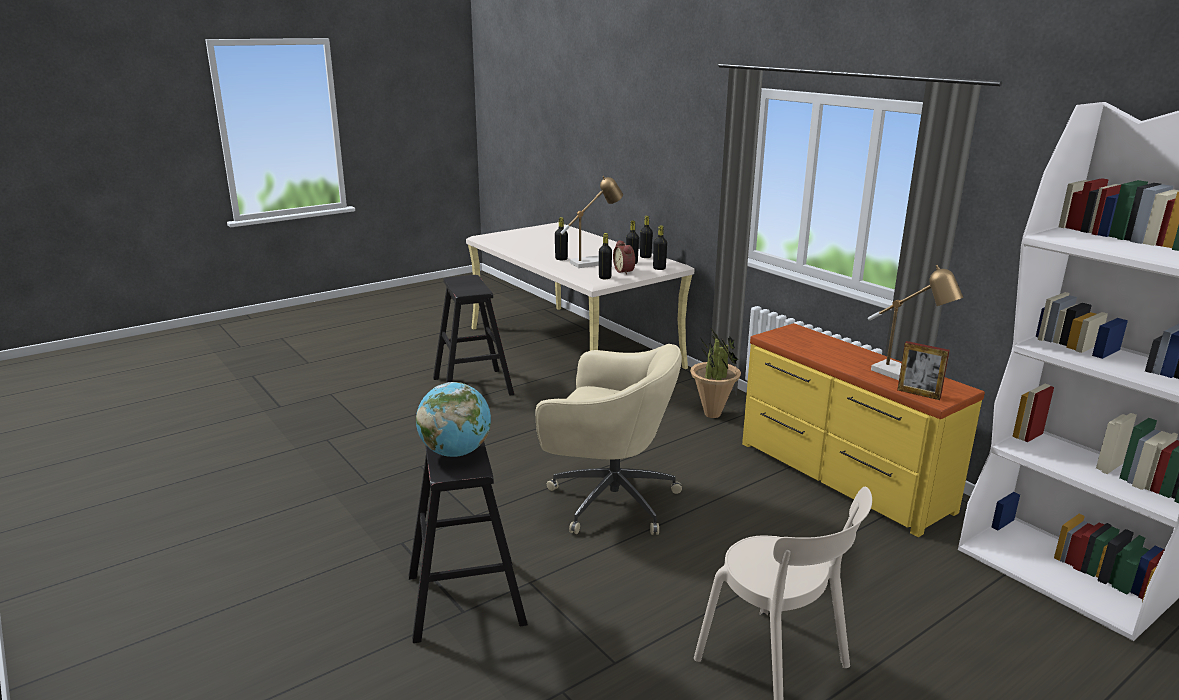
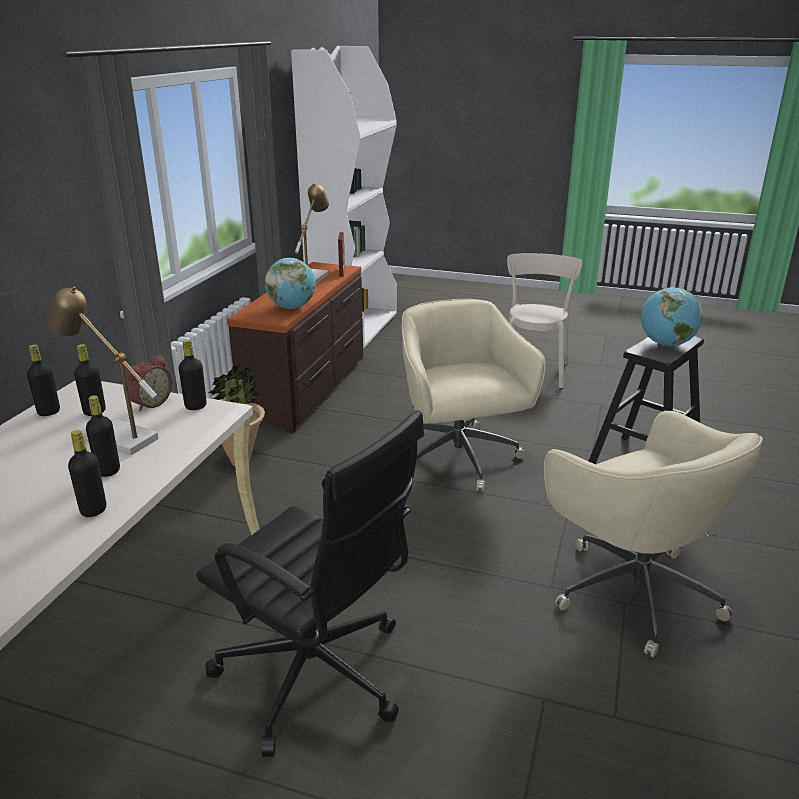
camera: 125 degrees left, 5 degrees up
(370, 491) = (632, 590): none -> beige office chair
(472, 386) = (316, 677): black stool -> black office chair
(659, 268) = (115, 387): black bottle -> black bottle (93, 510)
(799, 346) = (292, 307): none -> globe
(840, 476) = (308, 388): yellow dresser -> brown dresser

